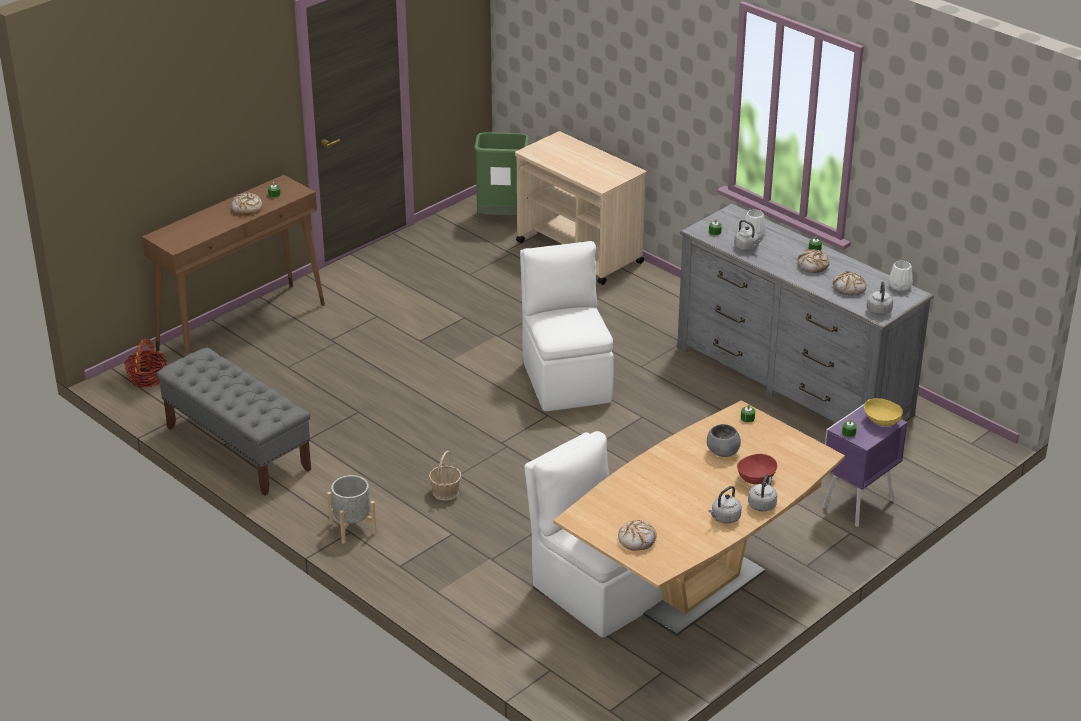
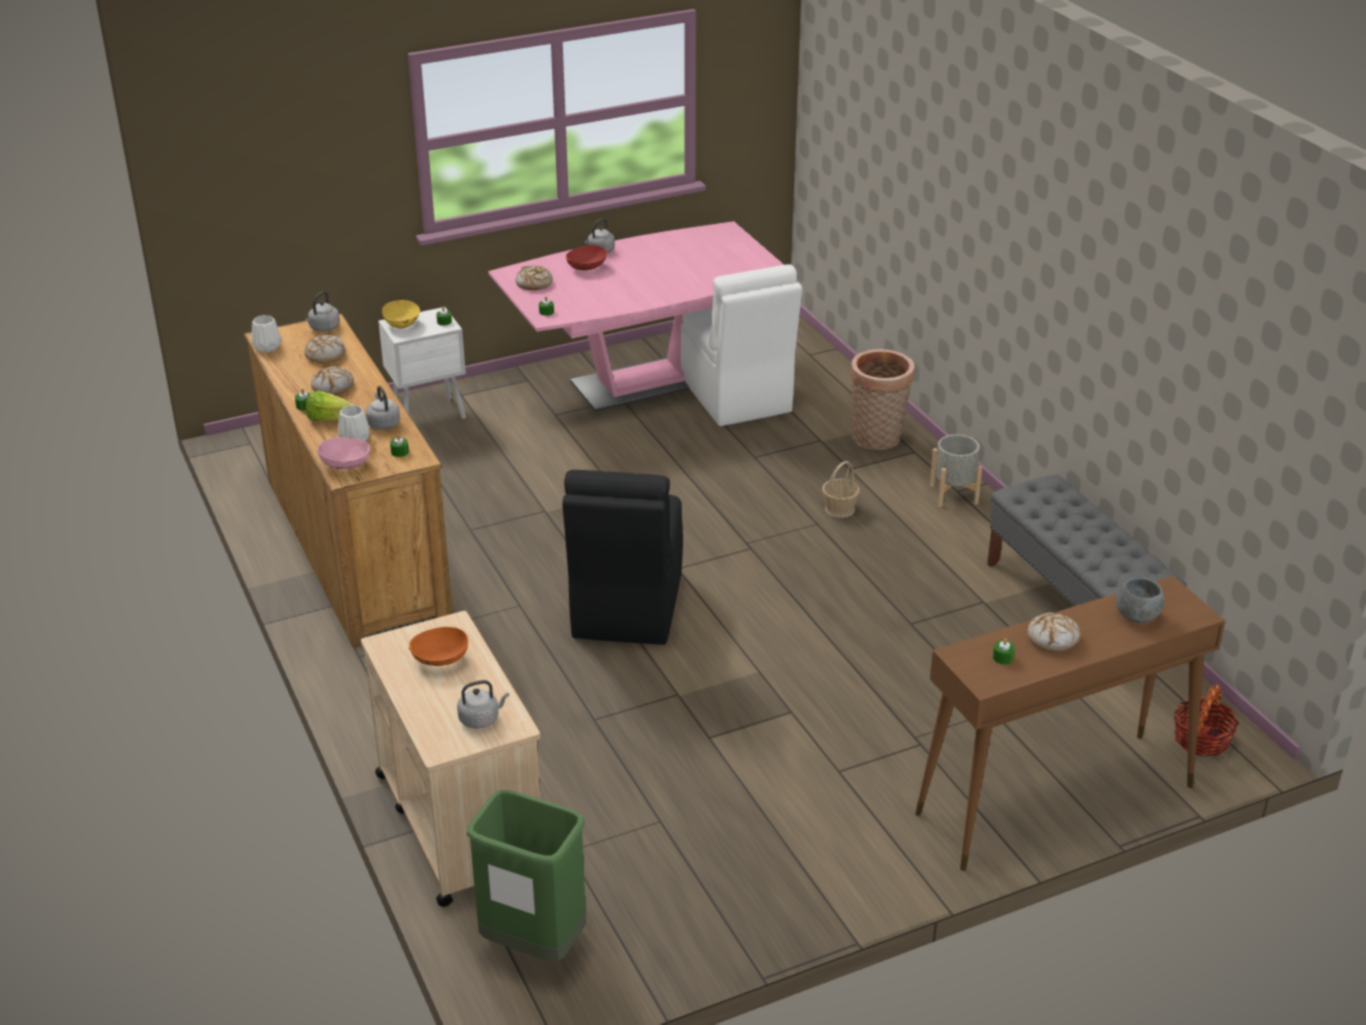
camera: 160 degrees left, 0 degrees up
(439, 572) = (877, 439): none -> basket
(566, 380) = (626, 608): white chair -> black chair
(593, 169) = (440, 660): none -> orange bowl
(637, 540) = (729, 248): bread -> bread (534, 284)
(696, 588) = (642, 383): brown dining table -> pink dining table
(722, 452) = (597, 291): grey bowl -> grey bowl (1136, 616)
(724, 518) = (642, 248): grey kettle -> grey kettle (481, 719)
(740, 218) = (346, 465): none -> pink bowl
(786, 243) = (330, 419): none -> lettuce
(793, 380) = (356, 547): grey dresser -> brown dresser
(855, 504) = (430, 415): purple nightstand -> white nightstand

